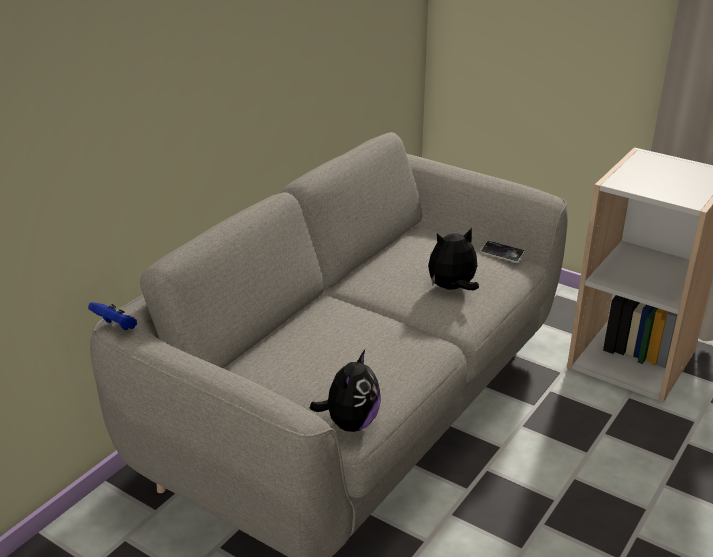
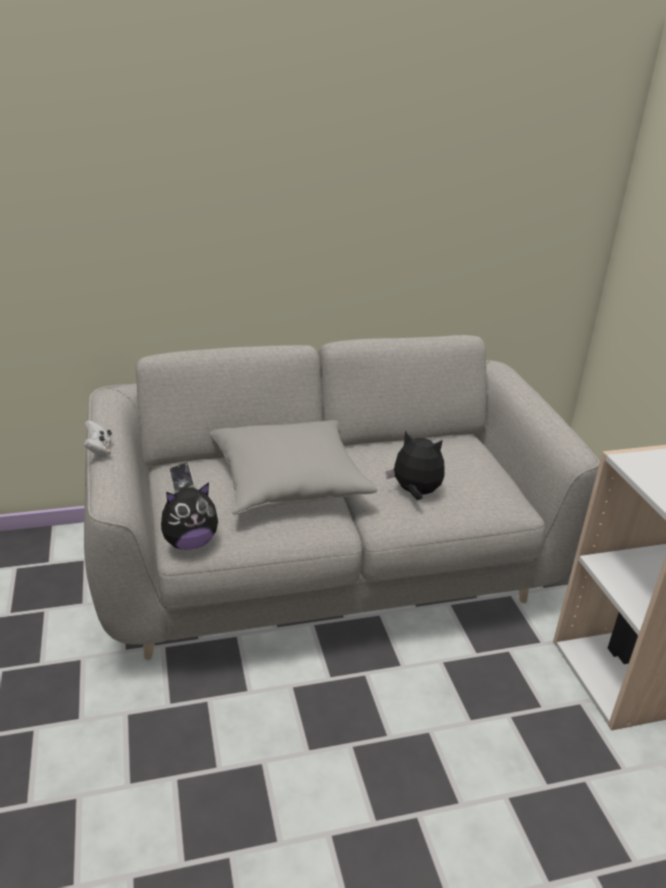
camera: 40 degrees right, 0 degrees up
(116, 327) = (107, 392): blue game controller -> none
(214, 379) = (99, 450): none -> white game controller
(351, 331) = (289, 482): none -> grey pillow
(502, 254) = (504, 488): phone -> phone (181, 480)

